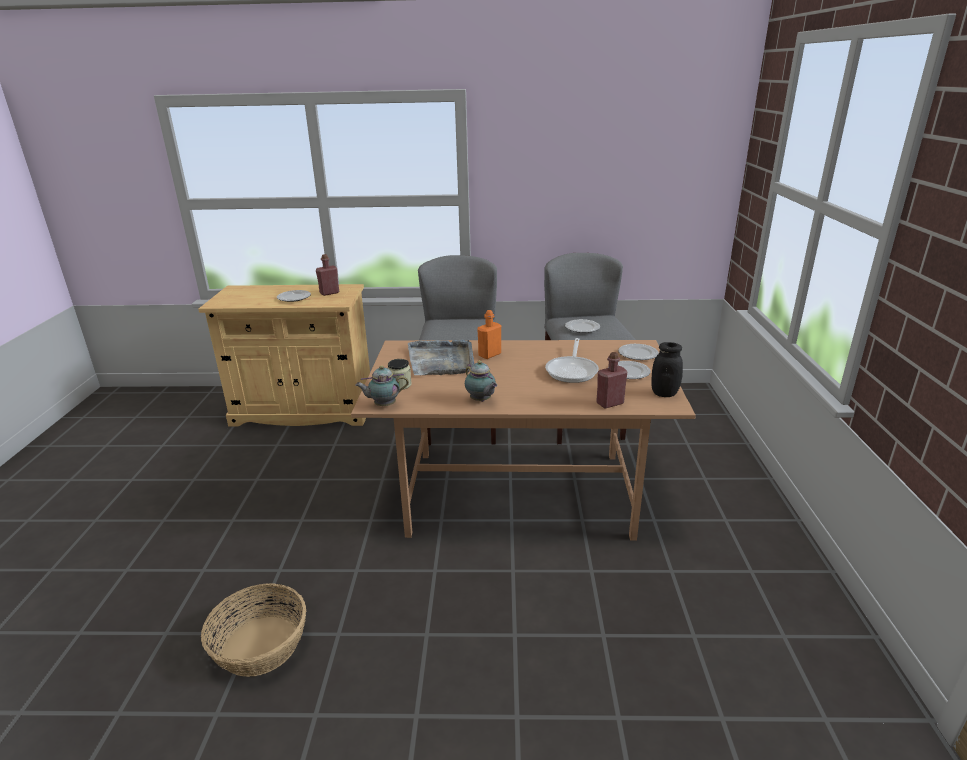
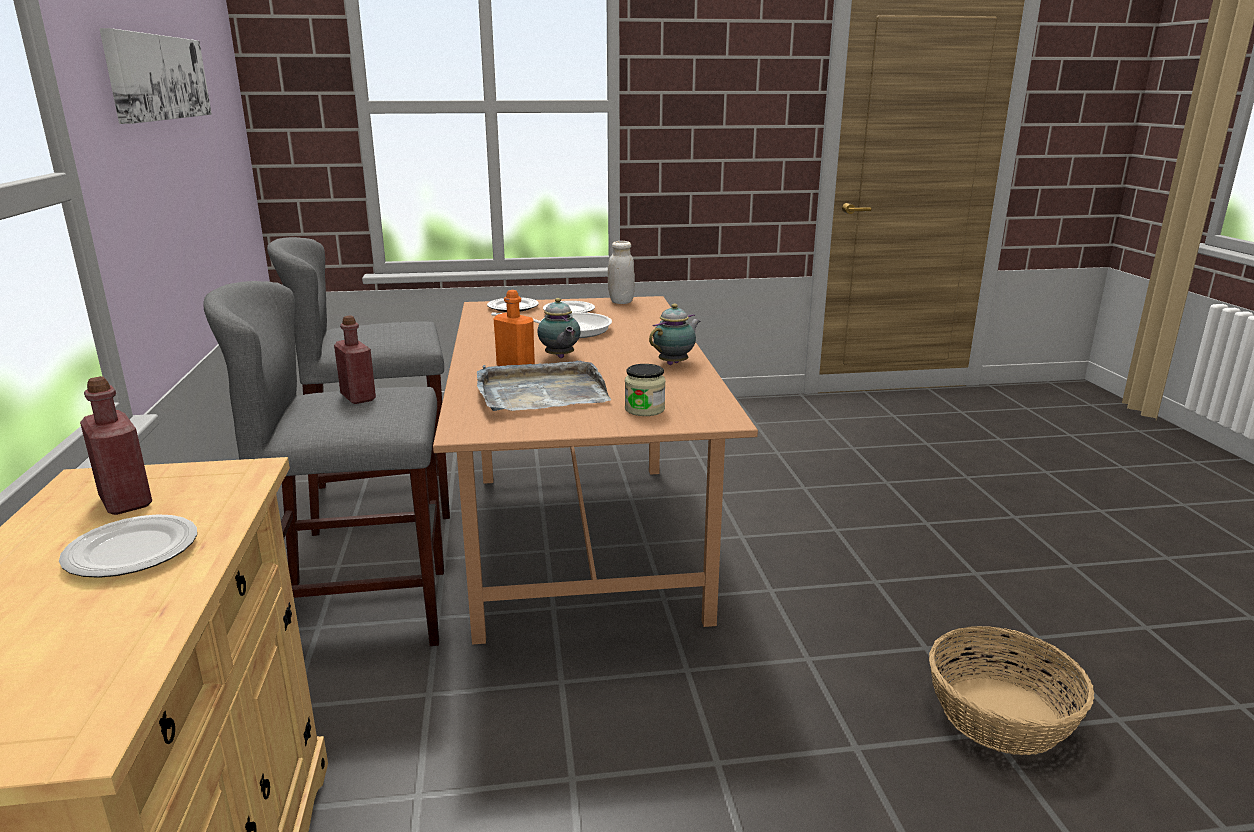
camera: 100 degrees left, 5 degrees down
(383, 405) = (720, 411): teapot -> teapot (560, 357)
(582, 328) = (392, 335): plate -> none
(583, 155) = (157, 77): none -> picture
(610, 403) = (654, 317): red bottle -> red bottle (358, 397)
(664, 393) = (621, 302): black jar -> white jar

